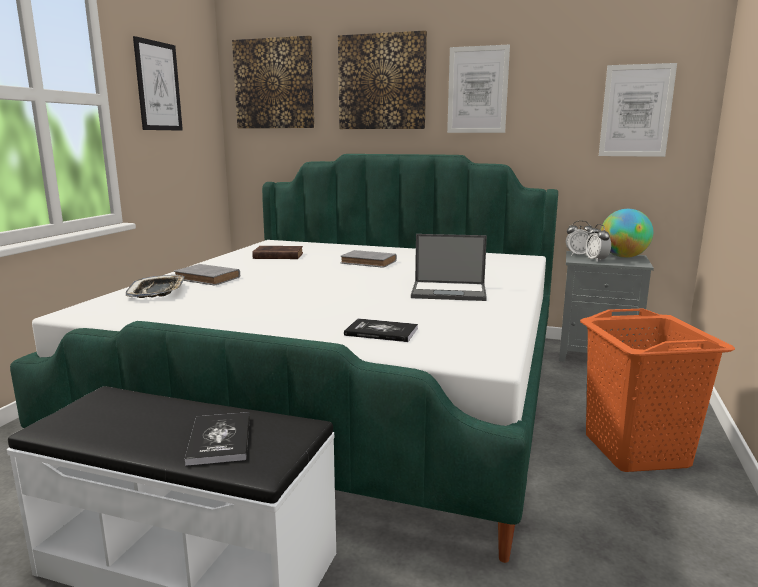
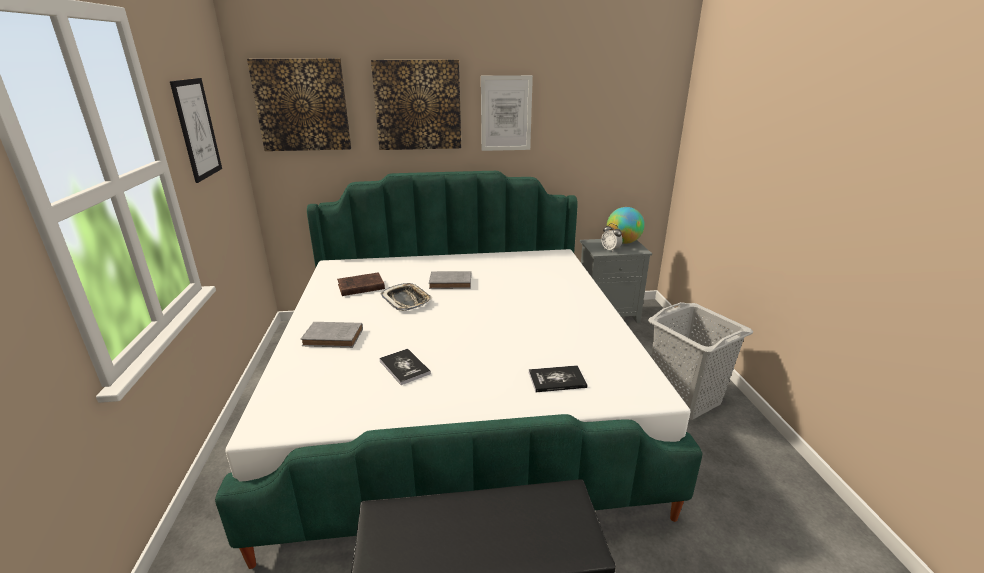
camera: 25 degrees left, 10 degrees up
(158, 291) = (308, 370): tray -> tray (406, 300)
(220, 439) = (529, 530): book -> book (404, 367)
(450, 291) = (552, 313): laptop -> none
(578, 255) = (593, 245): alarm clock -> none
(636, 111) = (627, 131): picture -> none
(636, 451) = (684, 399): orange laundry basket -> grey laundry basket

